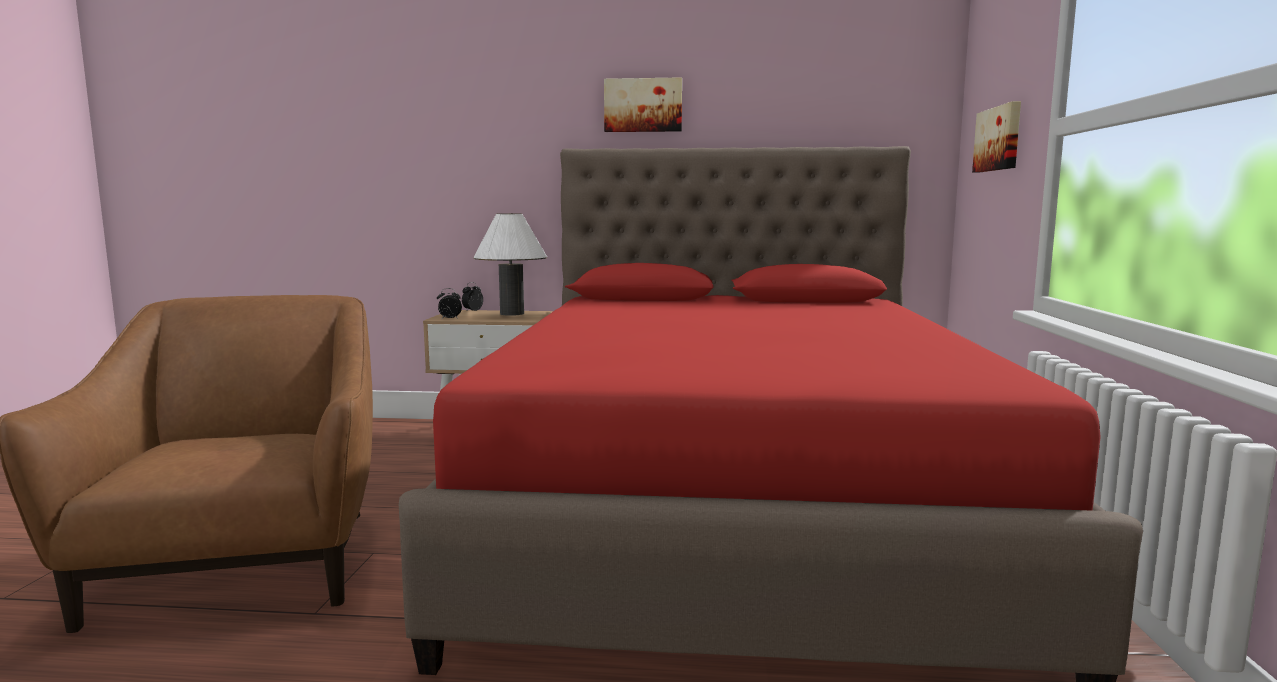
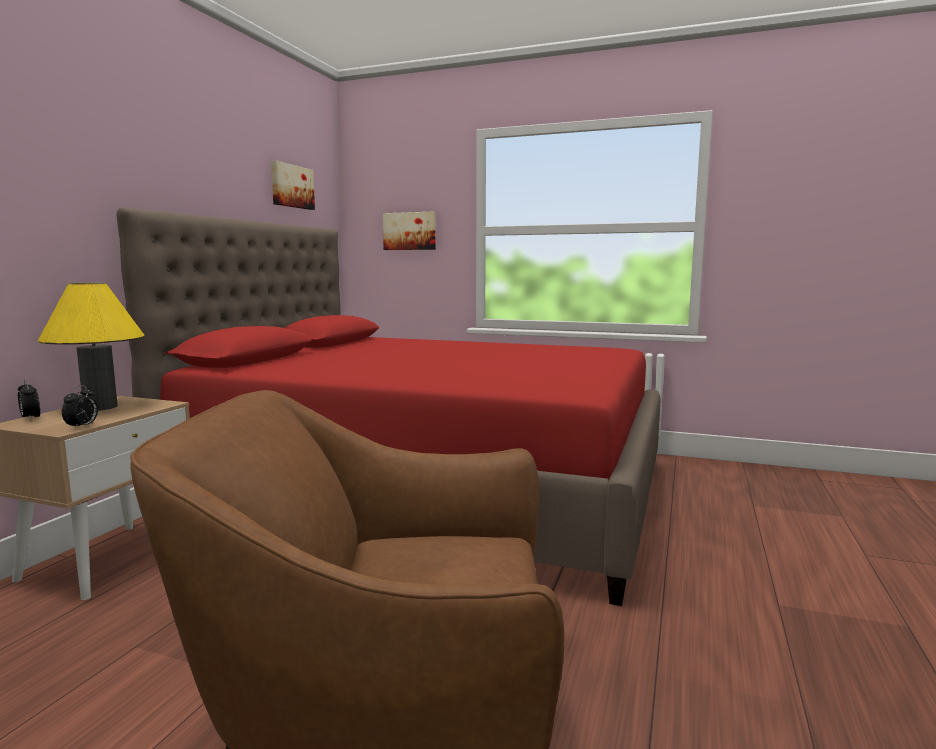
camera: 75 degrees left, 0 degrees up
(512, 313) = (100, 407): white table lamp -> yellow table lamp
(643, 105) = (173, 170): picture -> picture (291, 186)

